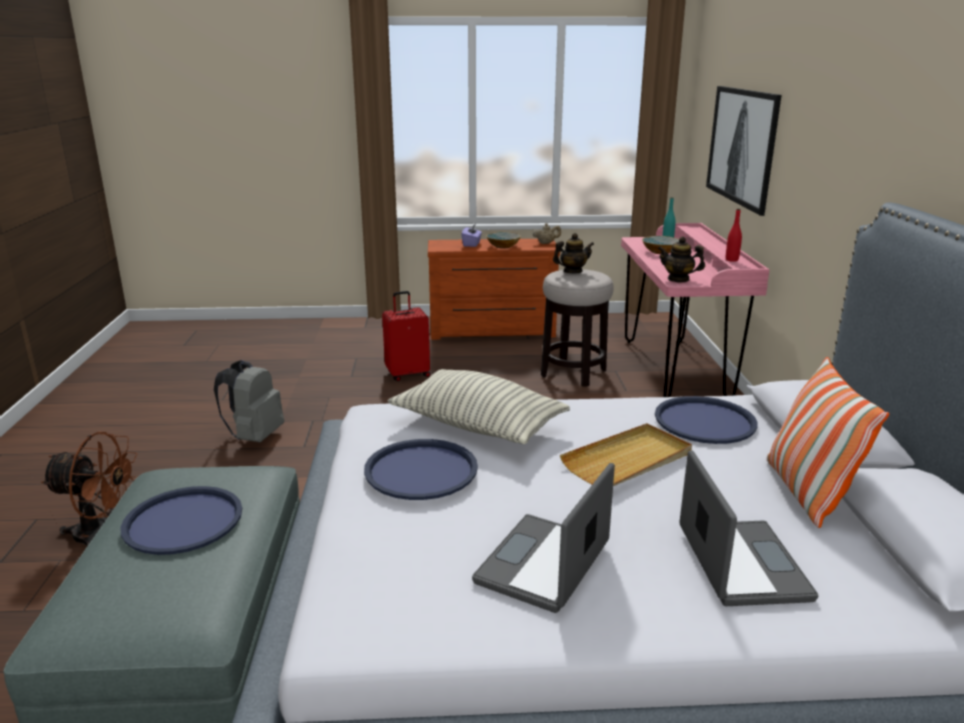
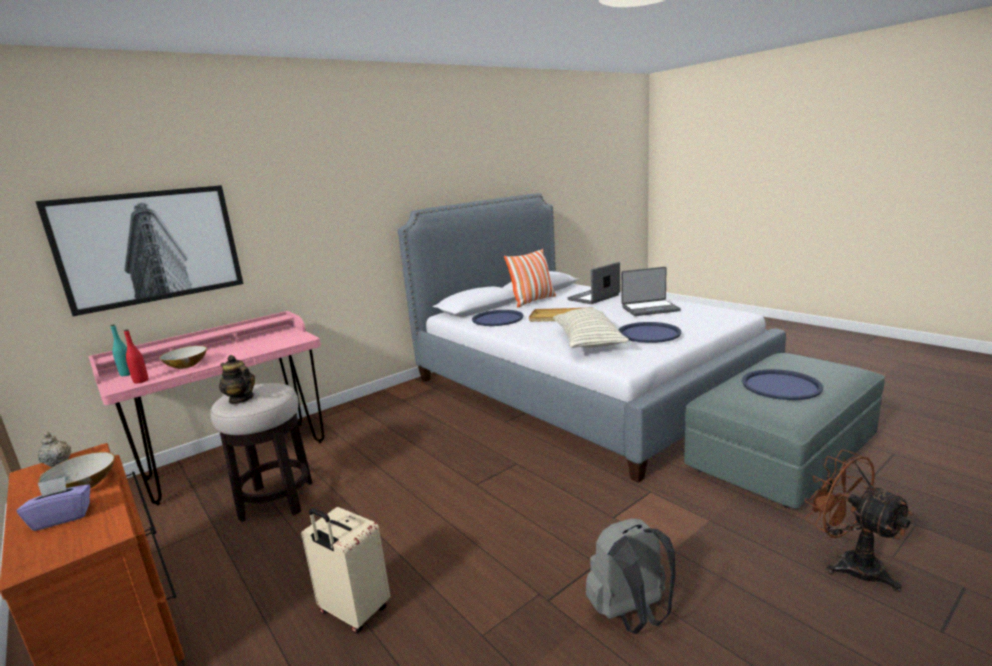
camera: 125 degrees left, 5 degrees down
(408, 374) = (353, 612): red suitcase -> beige suitcase
(678, 279) = (293, 340): teapot -> none
(731, 260) = (258, 323): red bottle -> red bottle (141, 381)

